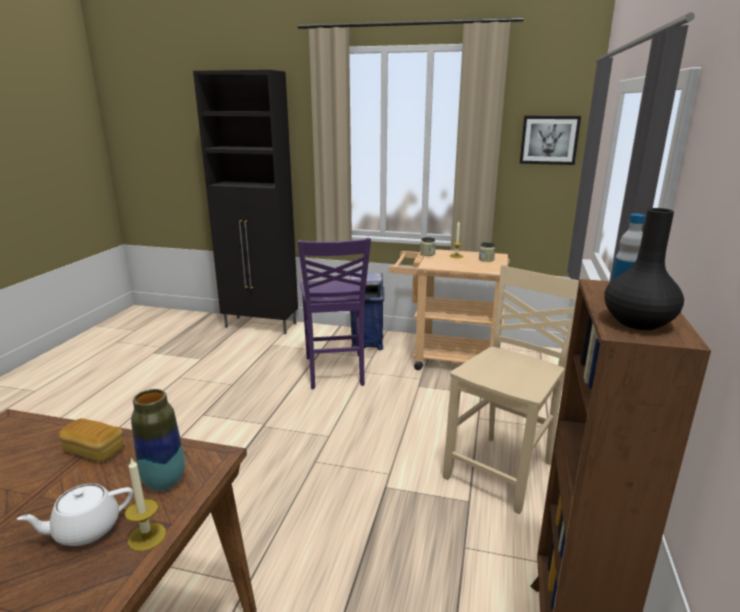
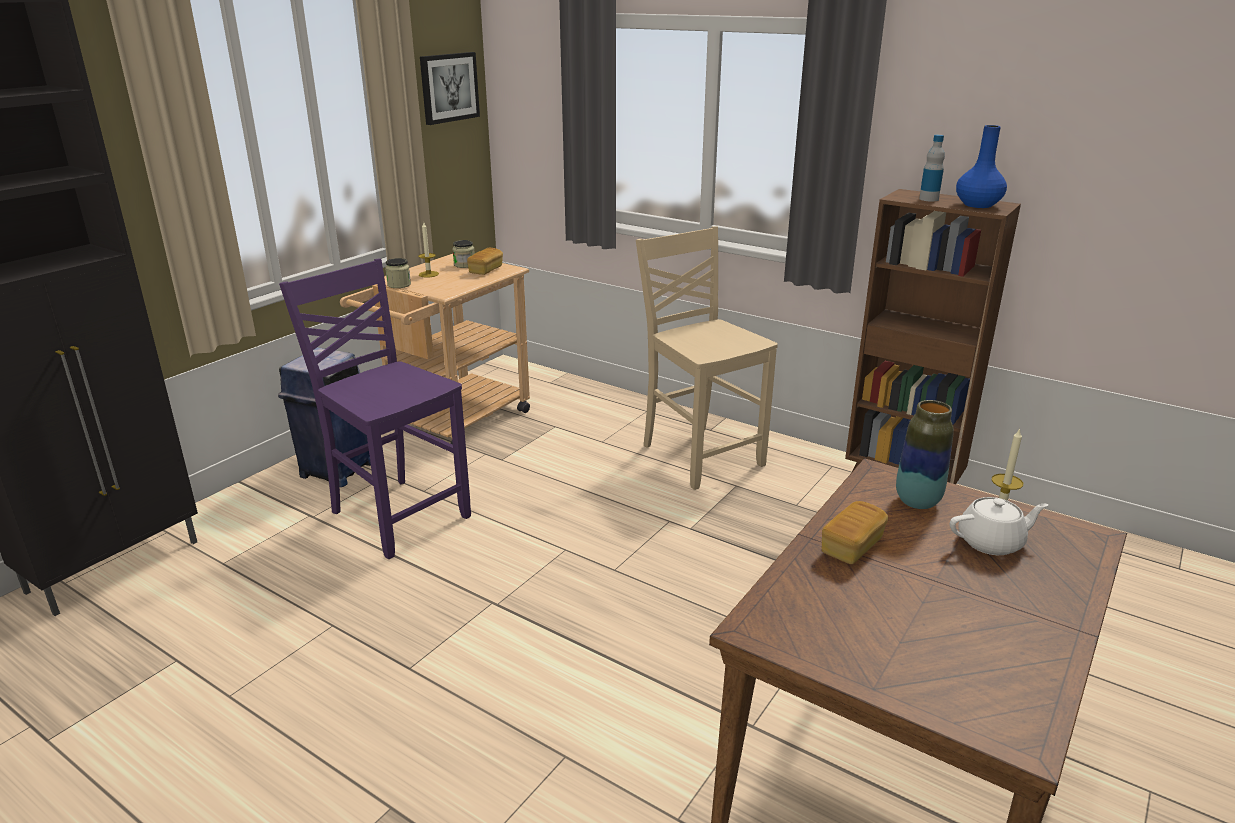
camera: 70 degrees left, 5 degrees up
(85, 529) = (991, 542): white teapot -> white teapot turned 90 degrees counterclockwise
(335, 372) = (397, 514): purple chair -> purple chair turned 150 degrees counterclockwise
(483, 265) = (486, 270): none -> bread
(637, 322) = (977, 205): black vase -> blue vase

